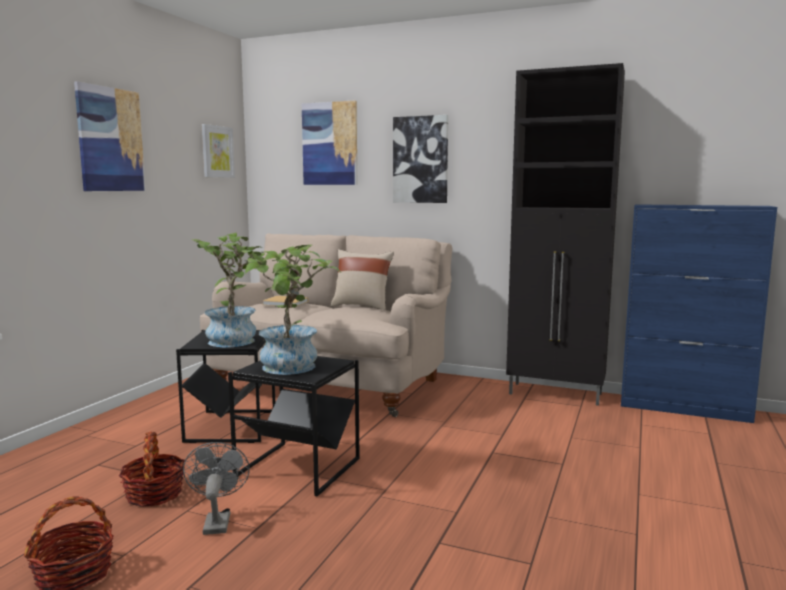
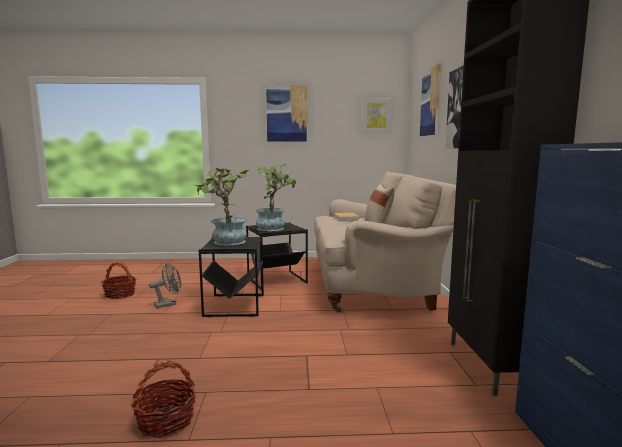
camera: 65 degrees right, 0 degrees up
(154, 494) = (190, 287): basket -> basket (166, 421)

